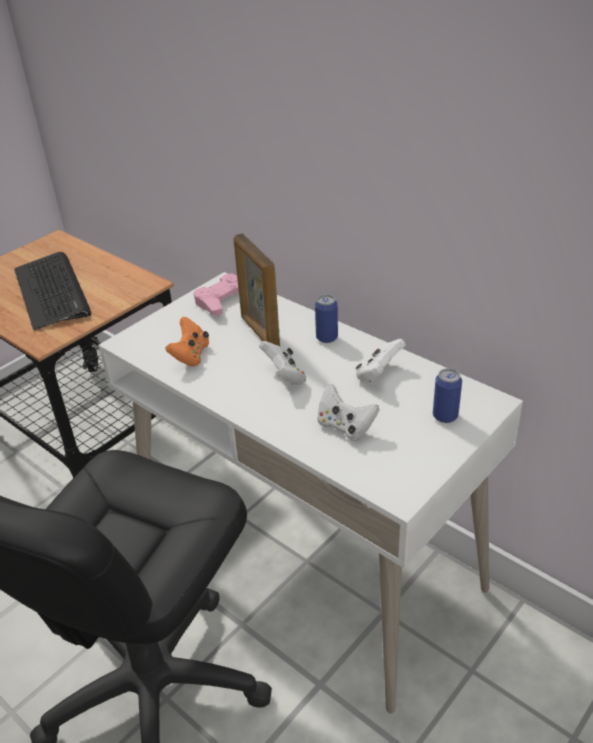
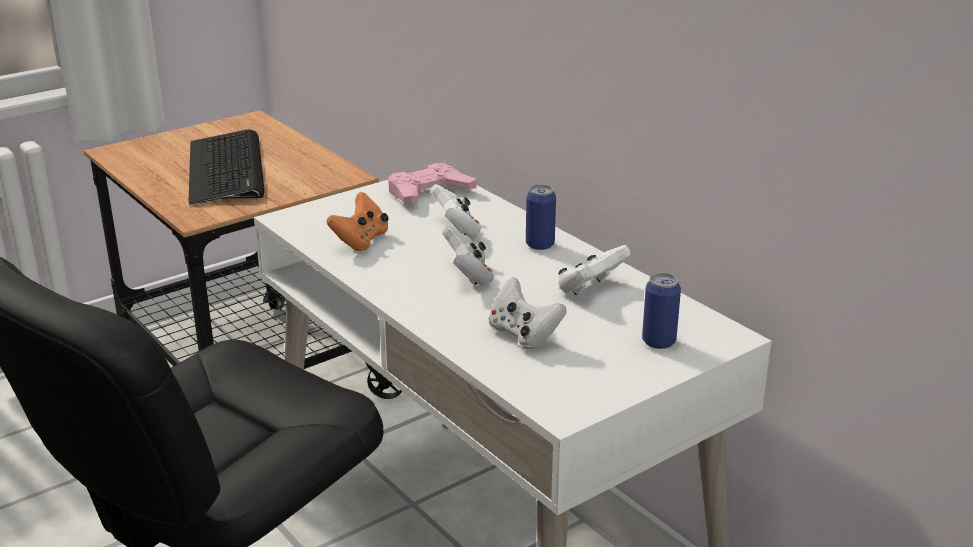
camera: 10 degrees right, 10 degrees down
(259, 332) = (456, 229): picture frame -> white game controller

